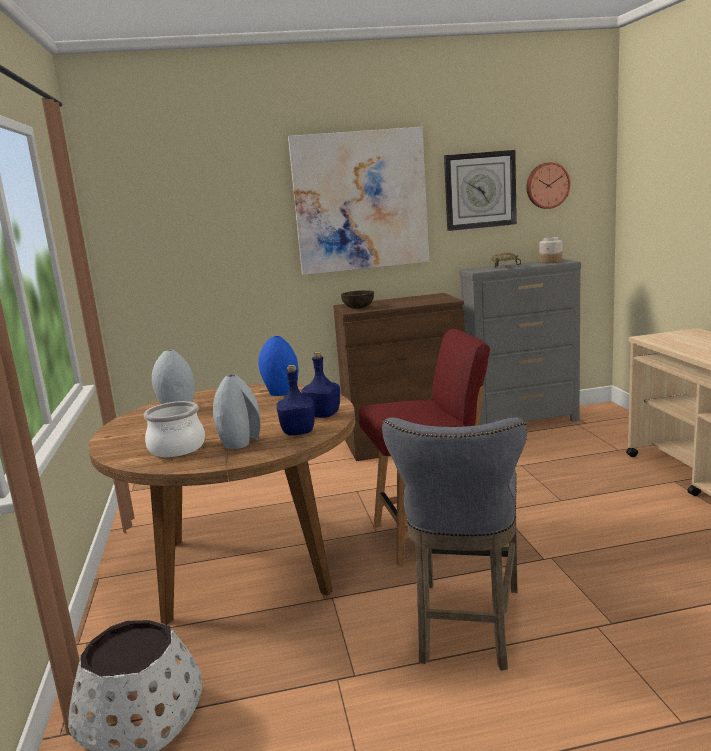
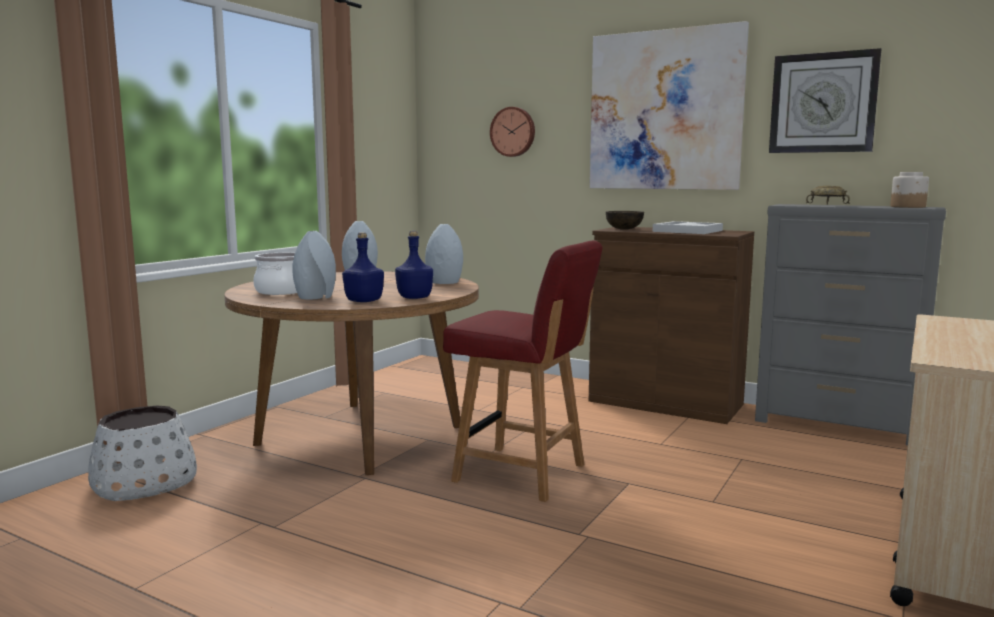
camera: 40 degrees right, 5 degrees down
(282, 392) = (444, 282): blue vase -> grey vase
(408, 301) = (687, 231): none -> white tray
(466, 628) = (401, 543): grey stool -> none
(547, 185) = (933, 100): wall clock -> wall clock (513, 132)

